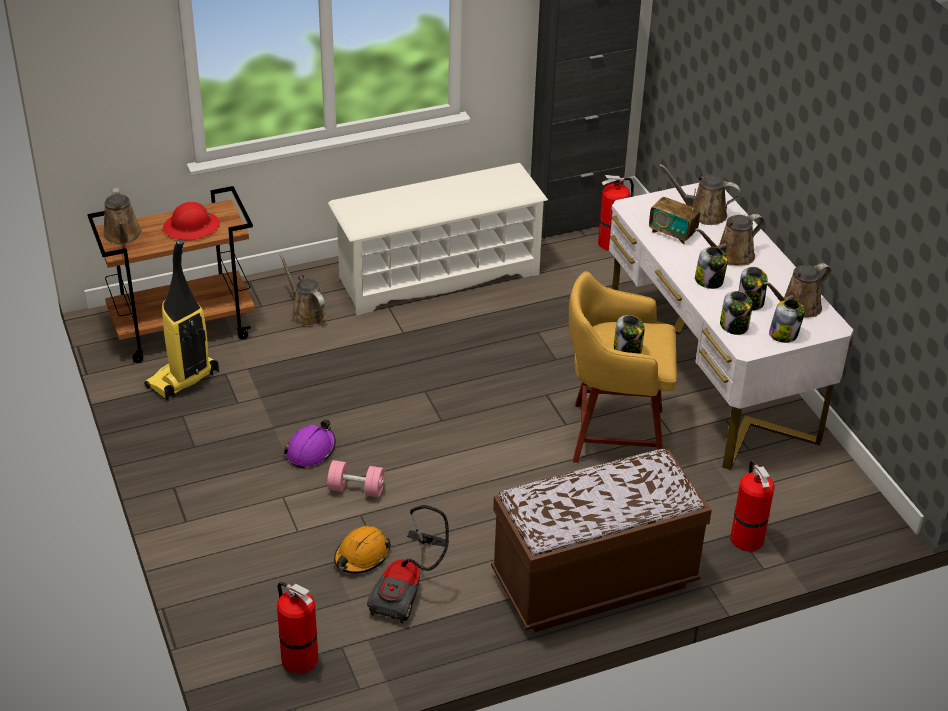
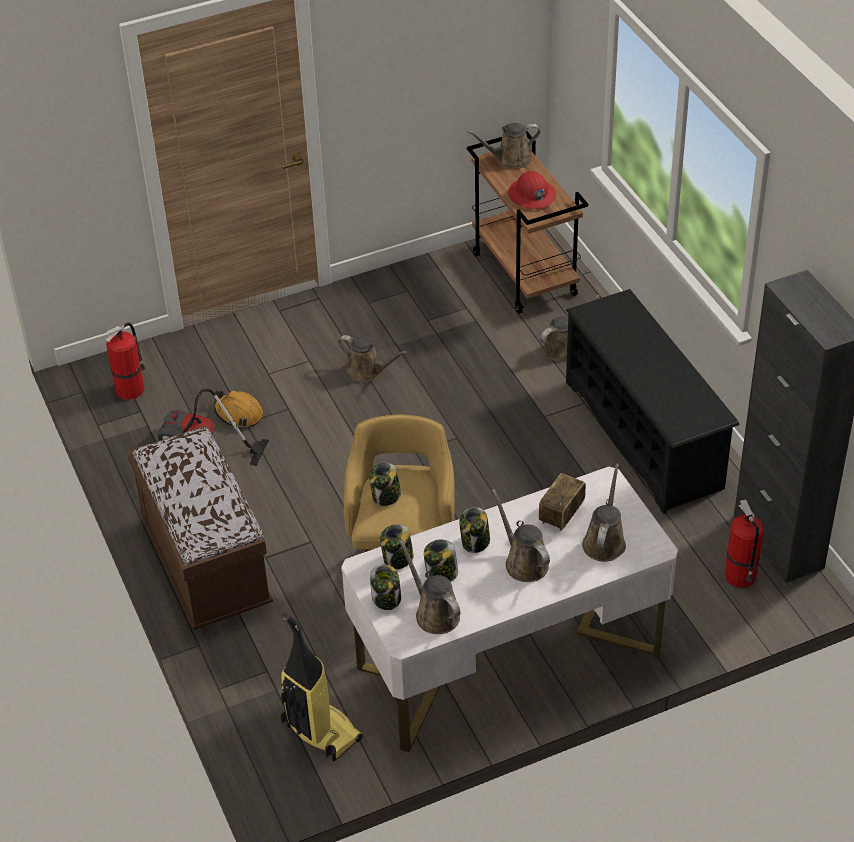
camera: 90 degrees right, 5 degrees up
(183, 380) = (453, 284): vacuum cleaner -> vacuum cleaner (319, 731)
(311, 450) = (367, 371): purple hard hat -> brown watering can
(356, 489) = (319, 403): pink dumbbell -> none
(438, 276) = (644, 435): white shoe rack -> black shoe rack
(746, 537) = (260, 677): fire extinguisher -> none

